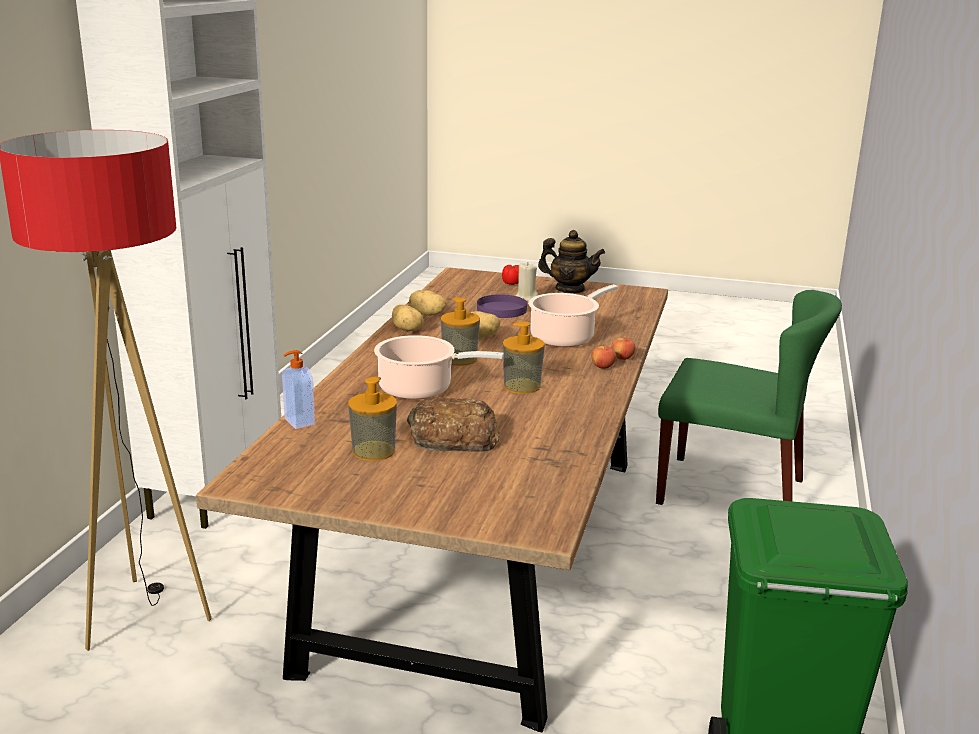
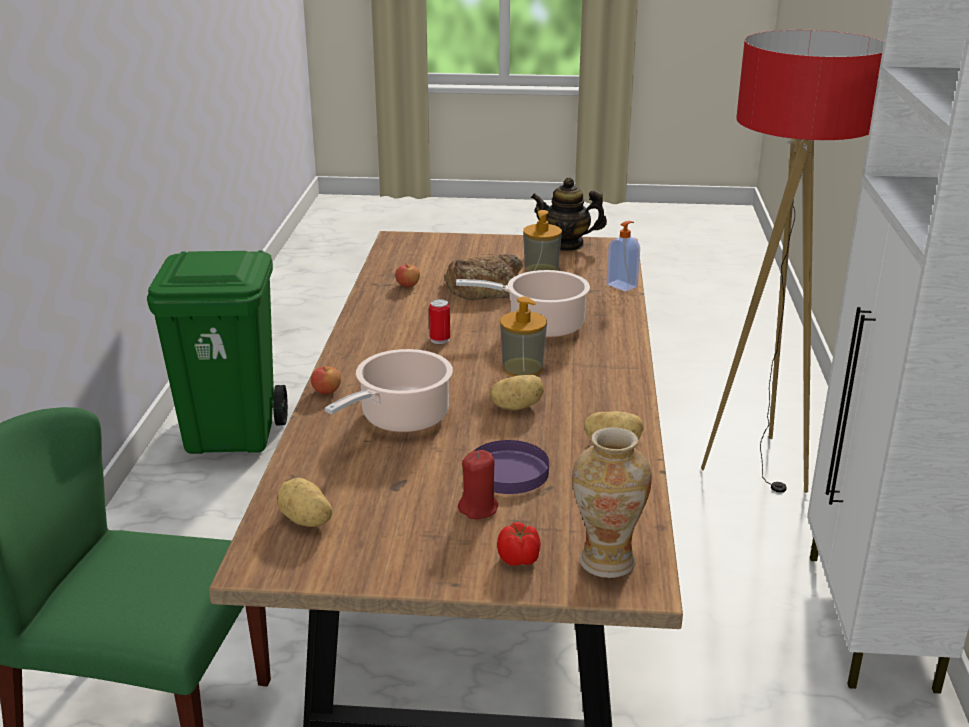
camera: 170 degrees right, 5 degrees up
(407, 329) = (617, 409): potato -> potato (305, 521)
(468, 279) = (606, 560): none -> vase
(522, 386) = (440, 339): soap dispenser -> can
(526, 298) = (478, 508): beige candle -> red candle
(570, 289) = (405, 551): teapot -> teapot (567, 244)
(603, 366) = (352, 375): apple -> apple (408, 285)

